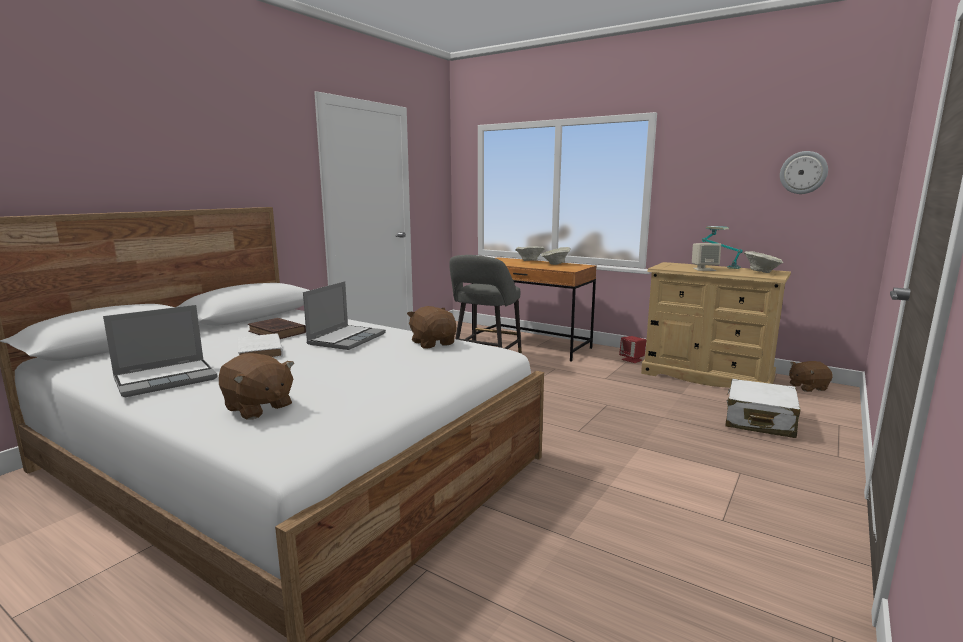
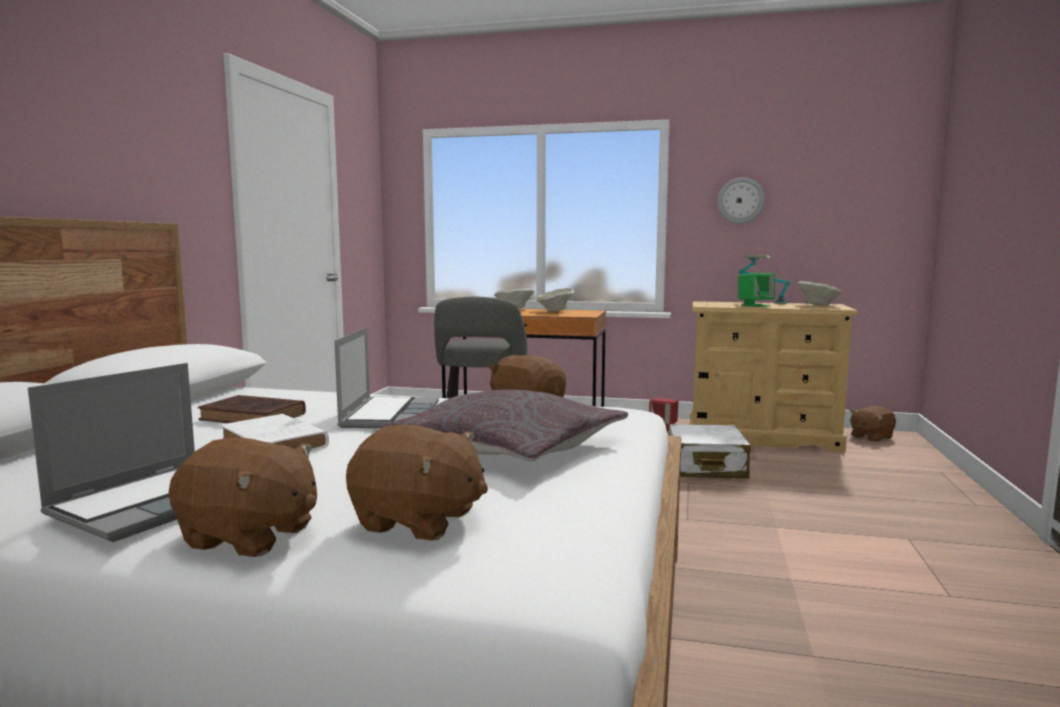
camera: 20 degrees left, 5 degrees down
(182, 403) = (249, 537): none -> brown plush toy
(380, 369) = (509, 447): none -> grey pillow
(704, 269) = (755, 305): beige speaker -> green speaker
(759, 421) = (865, 478): white suitcase -> white suitcase (705, 467)
(803, 172) = (842, 192): wall clock -> wall clock (740, 201)

